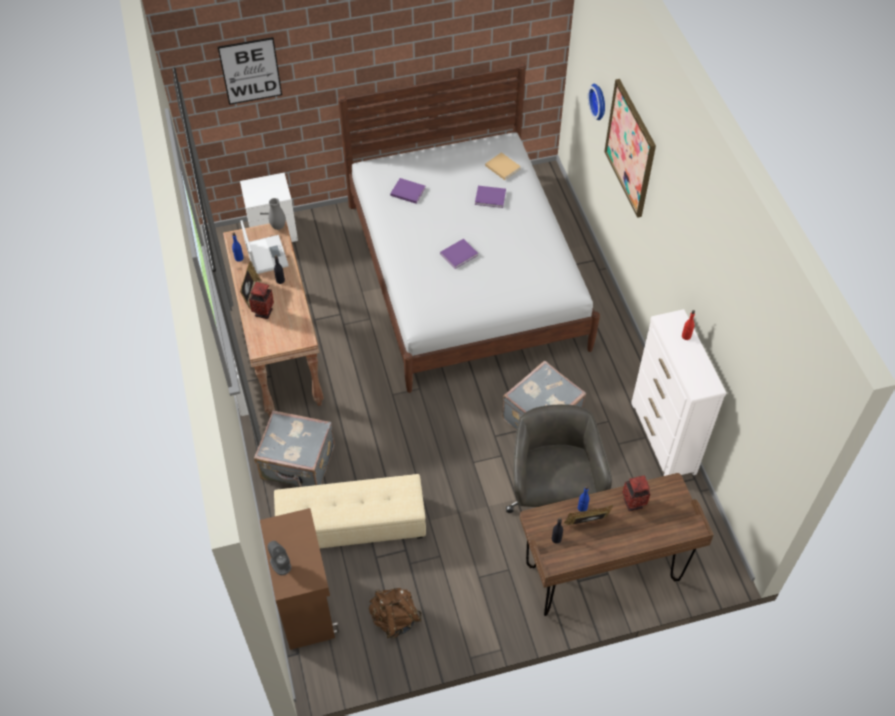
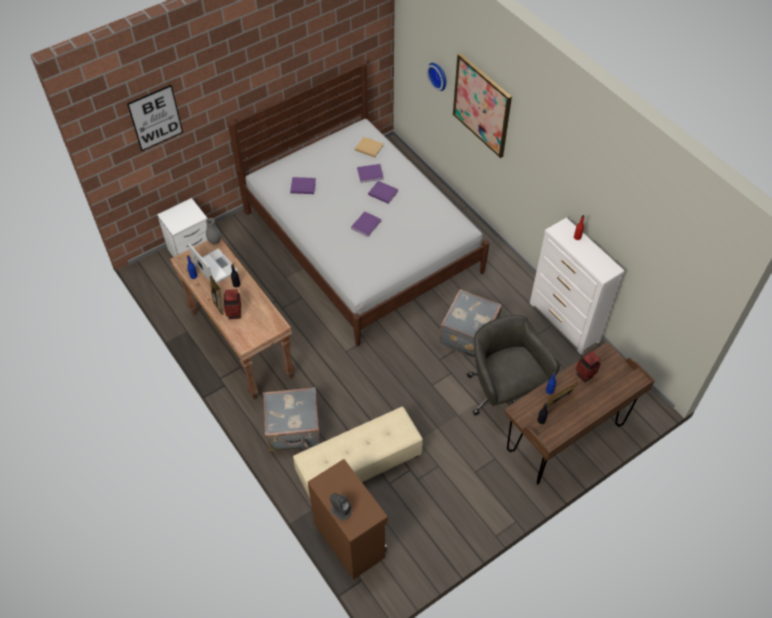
camera: 20 degrees left, 0 degrees up
(395, 619) = (425, 526): brown backpack -> none
(494, 223) = (382, 192): none -> purple book

